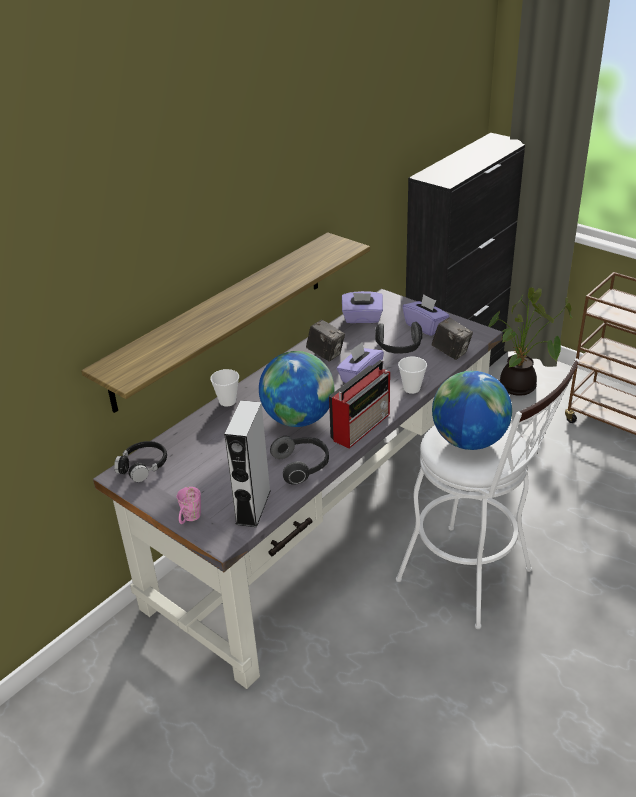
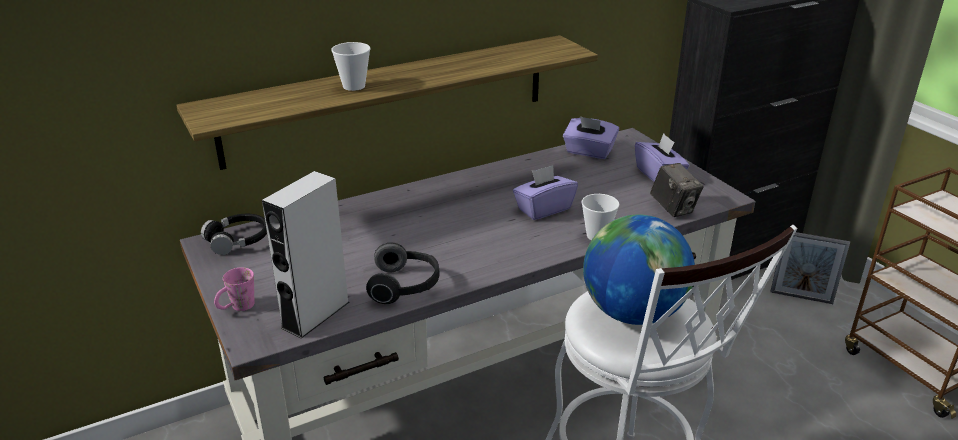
camera: 20 degrees right, 5 degrees down
(227, 401) = (377, 199): cup -> cup (354, 86)
(298, 419) = (440, 235): globe -> none
(325, 354) = (521, 177): camera -> none
(362, 426) = (507, 261): radio -> none
(399, 348) = (611, 190): headphones -> none
(520, 388) = (801, 297): potted plant -> picture frame

